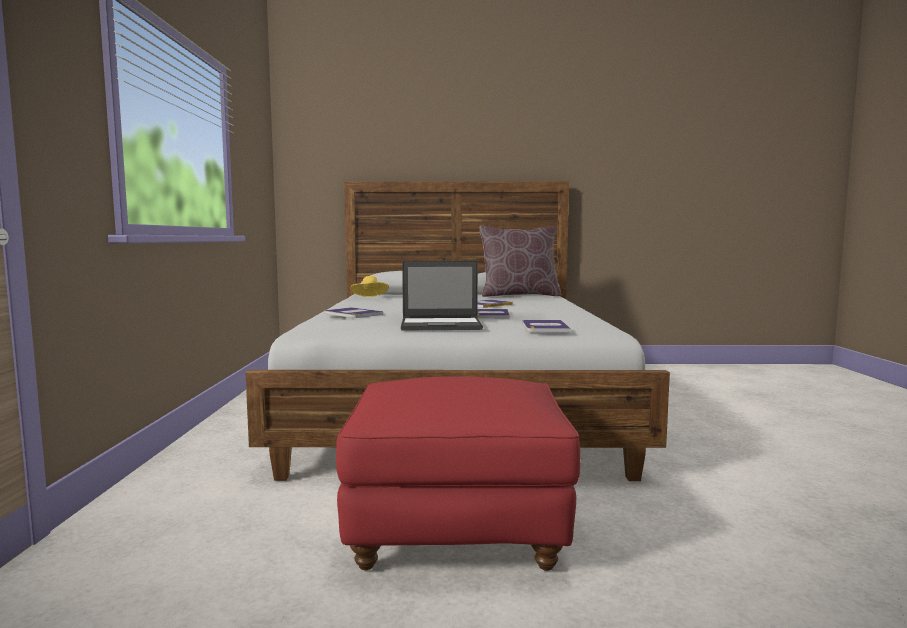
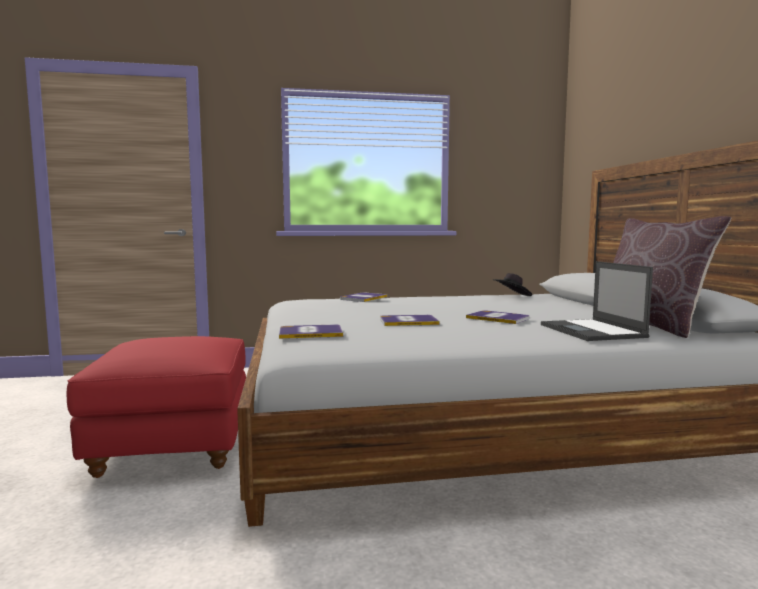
camera: 80 degrees right, 0 degrees up
(370, 298) = (511, 296): yellow hat -> black hat
(442, 325) = (317, 314): laptop -> laptop (592, 331)

